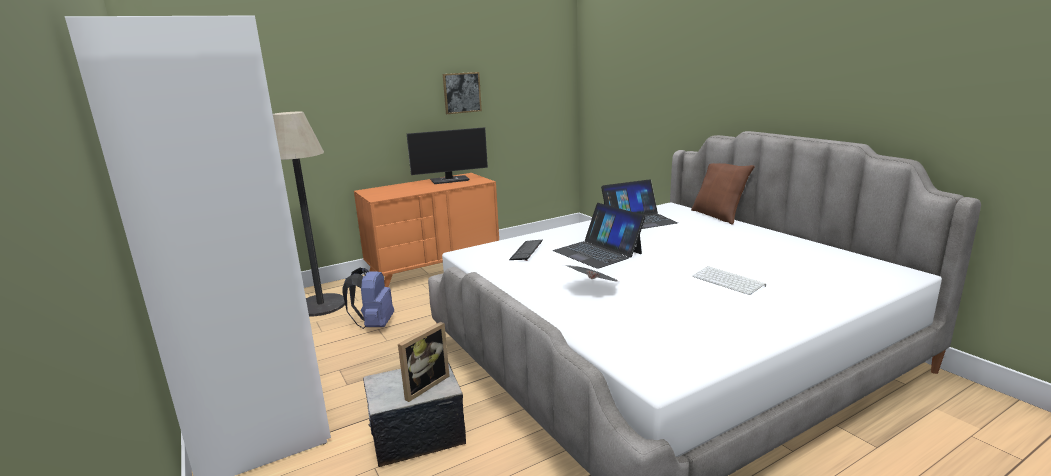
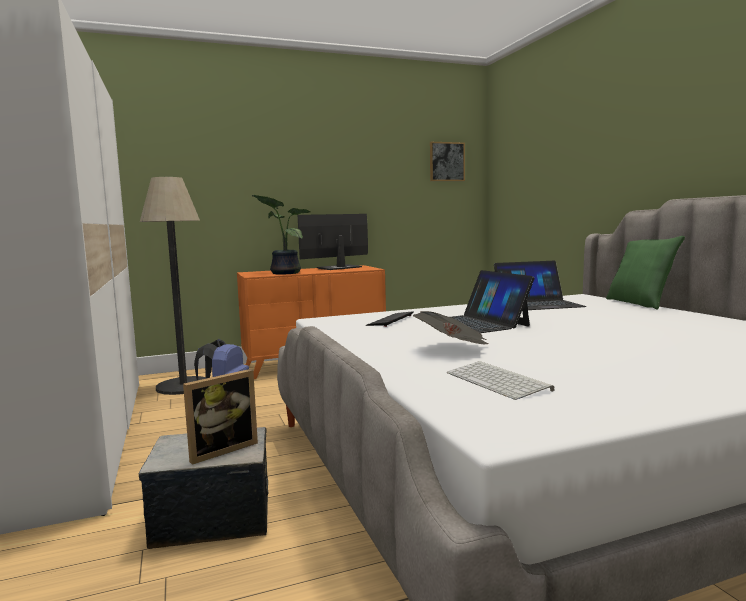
camera: 10 degrees right, 10 degrees down
(403, 192) = (283, 273): none -> potted plant
(450, 180) = (338, 268): monitor -> monitor turned 150 degrees clockwise
(462, 92) = (358, 181): picture -> picture (447, 161)
(718, 216) = (640, 303): brown pillow -> green pillow
(729, 281) = (641, 350): keyboard -> keyboard (499, 381)

